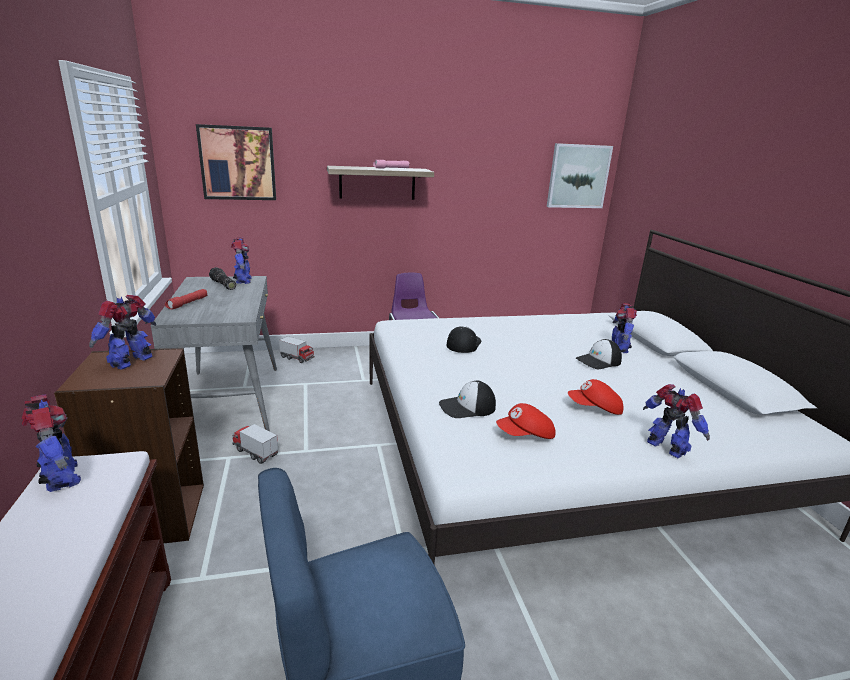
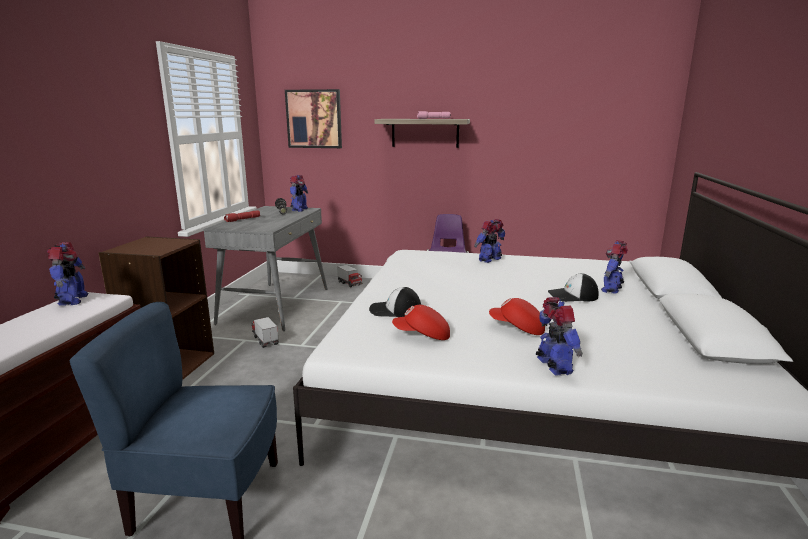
camera: 25 degrees right, 5 degrees down
(132, 362) = (159, 243): toy robot -> toy robot (490, 260)
(463, 344) = (448, 269): cap -> none
(578, 176) = (634, 122): picture -> none

